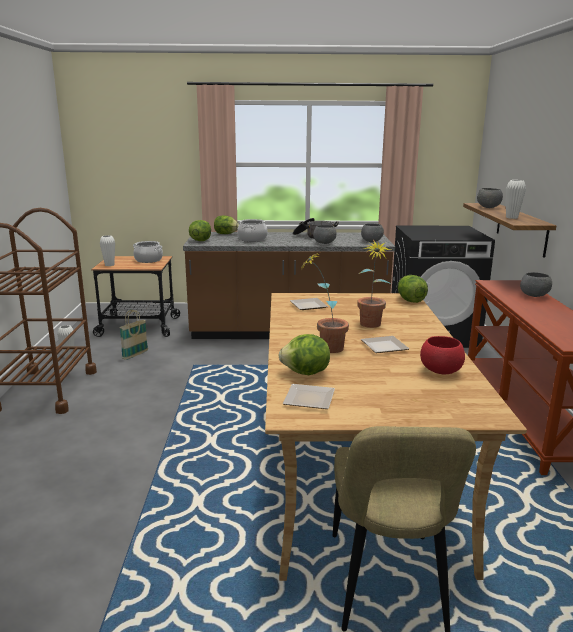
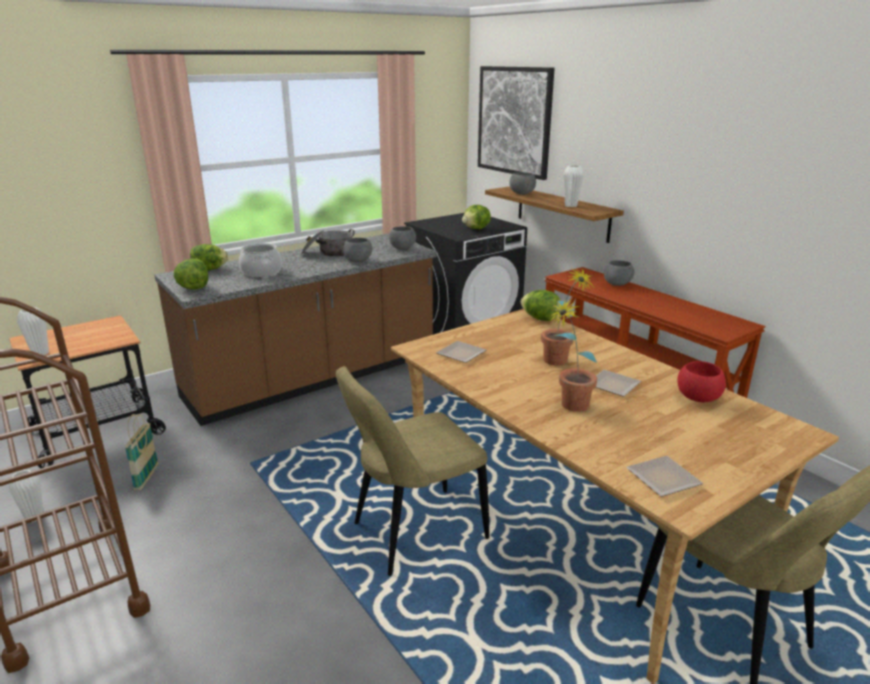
camera: 35 degrees left, 5 degrees up
(148, 260) = (94, 330): cooking pot -> none
(239, 433) = (413, 533): none -> beige chair
(306, 373) = (607, 447): lettuce -> lettuce (476, 229)
(503, 144) = (514, 121): none -> picture

